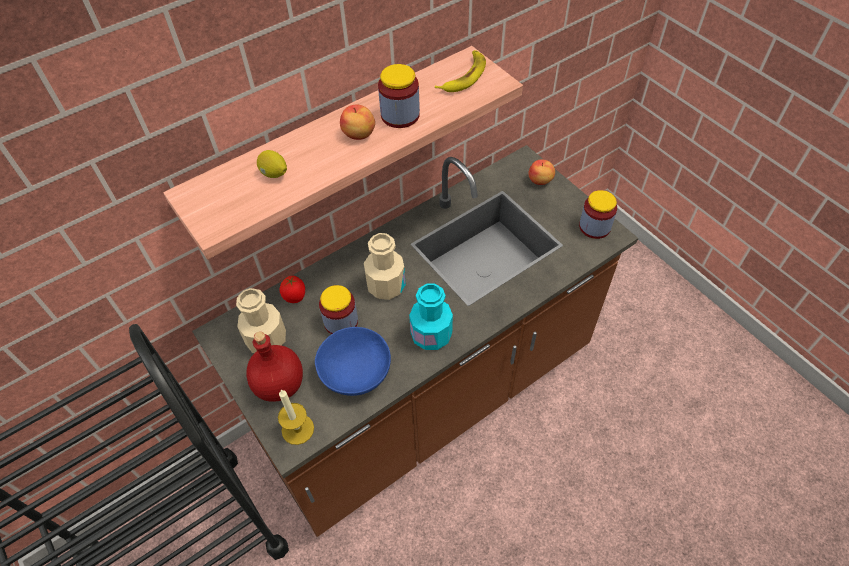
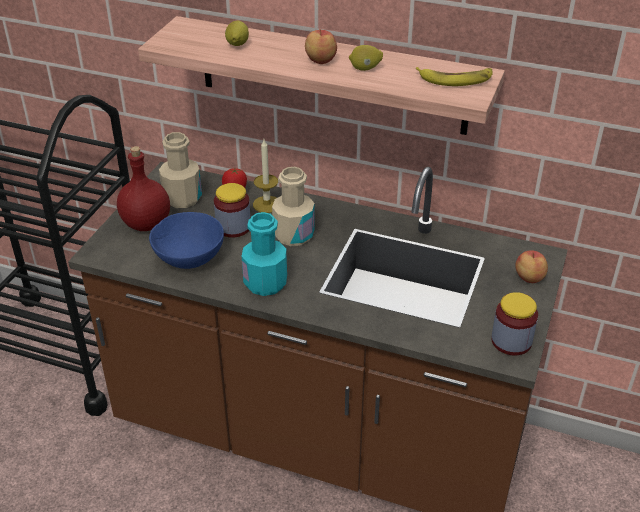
camera: 55 degrees right, 15 degrees down
(297, 429) = (113, 251): candle -> candle (267, 204)
(400, 115) = (365, 69): jar -> lemon

